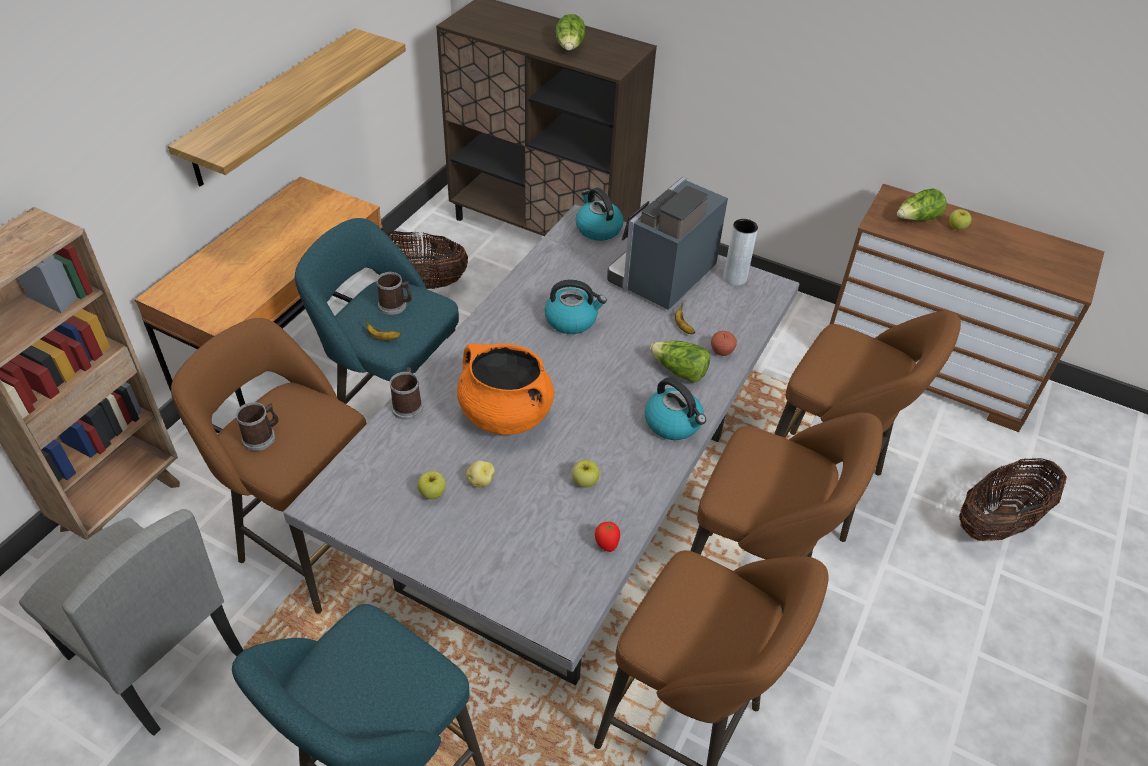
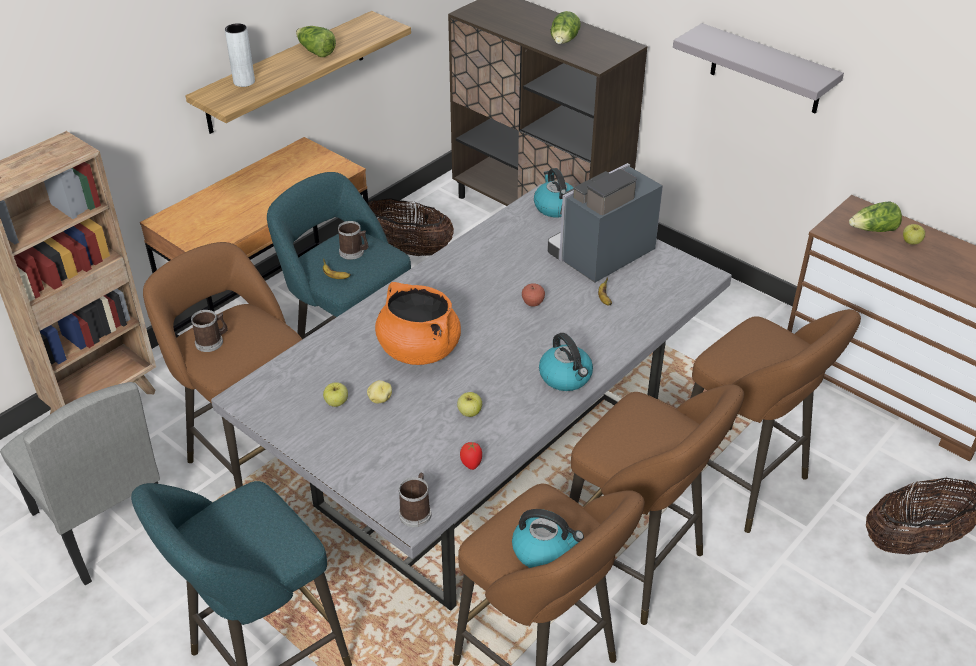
camera: 15 degrees right, 5 degrees down
(408, 405) = (338, 332): mug -> mug (416, 511)
(572, 320) = (504, 281): kettle -> kettle (544, 551)
(679, 371) = (587, 335): lettuce -> lettuce (316, 52)
(721, 352) = (633, 324): apple -> apple (533, 303)
(735, 278) = (669, 263): grey vase -> grey vase (244, 82)
(790, 62) = (766, 70): none -> grey shelf

